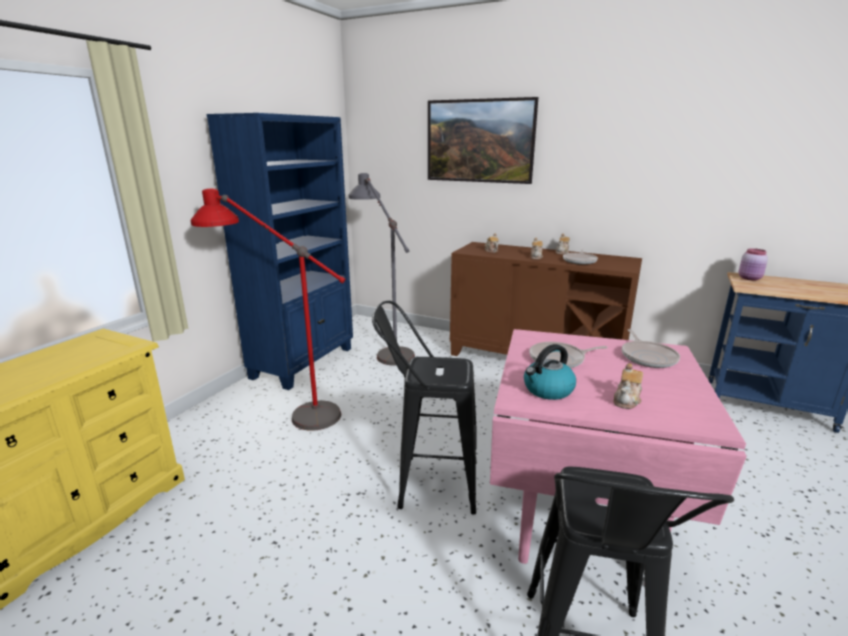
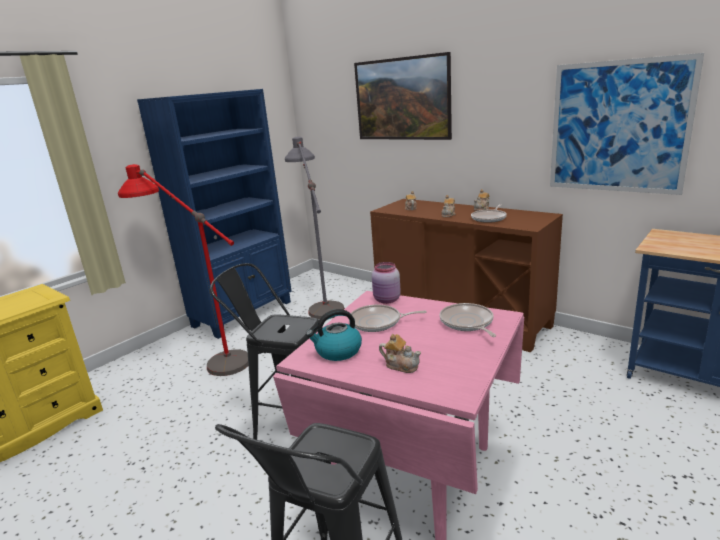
camera: 15 degrees right, 0 degrees up
(627, 400) = (401, 365): teapot -> teapot turned 105 degrees counterclockwise
(647, 357) = (467, 323): frying pan -> frying pan turned 150 degrees clockwise
(702, 179) = (617, 127): none -> picture
(750, 278) = (669, 237): pink jar -> pink jar (387, 300)

